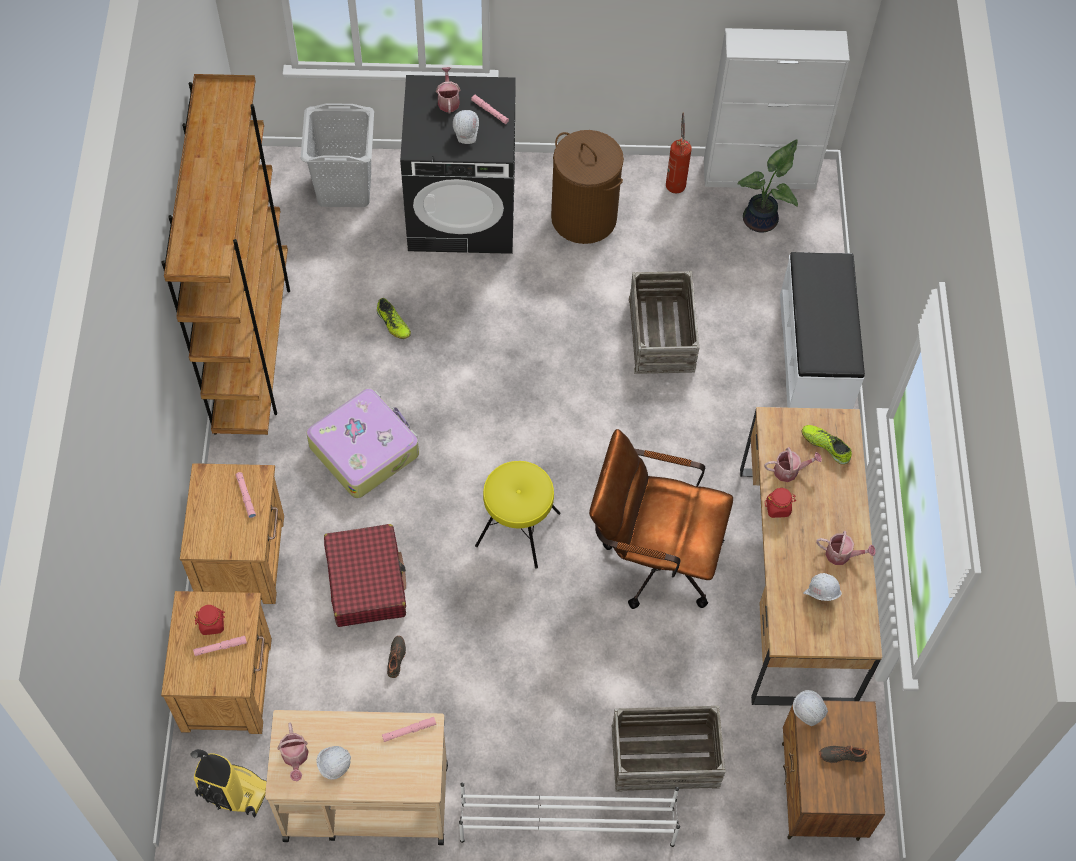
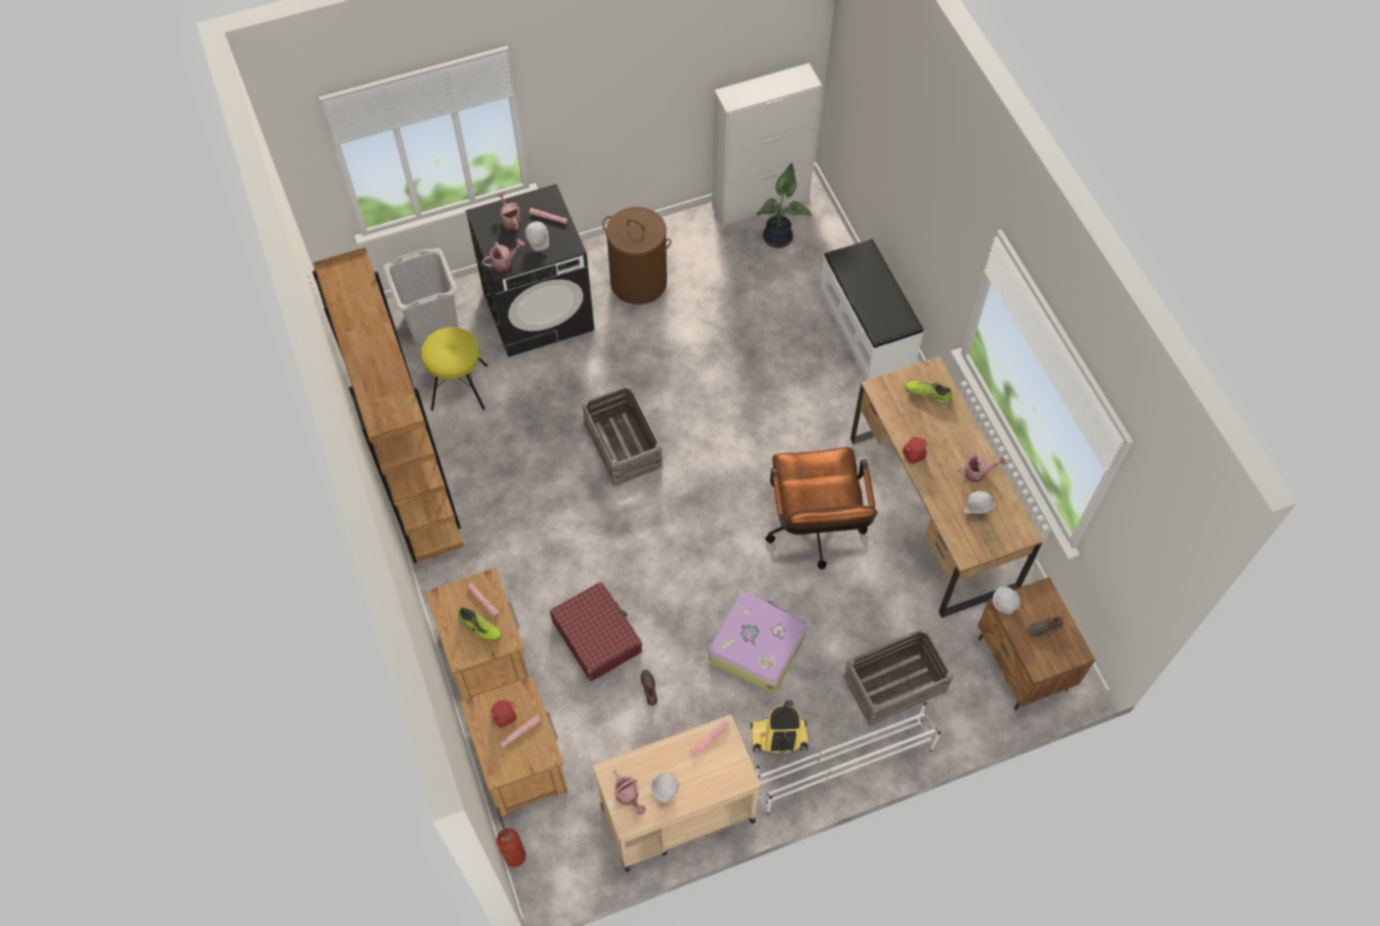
camera: 20 degrees left, 0 degrees up
(232, 792) = (565, 849): vacuum cleaner -> vacuum cleaner (778, 738)
(364, 449) = (546, 530): suitcase -> suitcase (757, 646)
(393, 324) = (523, 420): shoe -> shoe (480, 628)
(518, 529) = (699, 548): yellow stool -> yellow stool (459, 387)
(652, 557) = (814, 532): brown office chair -> brown office chair turned 90 degrees counterclockwise
(662, 334) = (742, 354): crate -> crate (623, 445)
(675, 181) = (698, 229): fire extinguisher -> fire extinguisher (513, 850)
(789, 471) = (909, 422): watering can -> watering can (504, 262)

